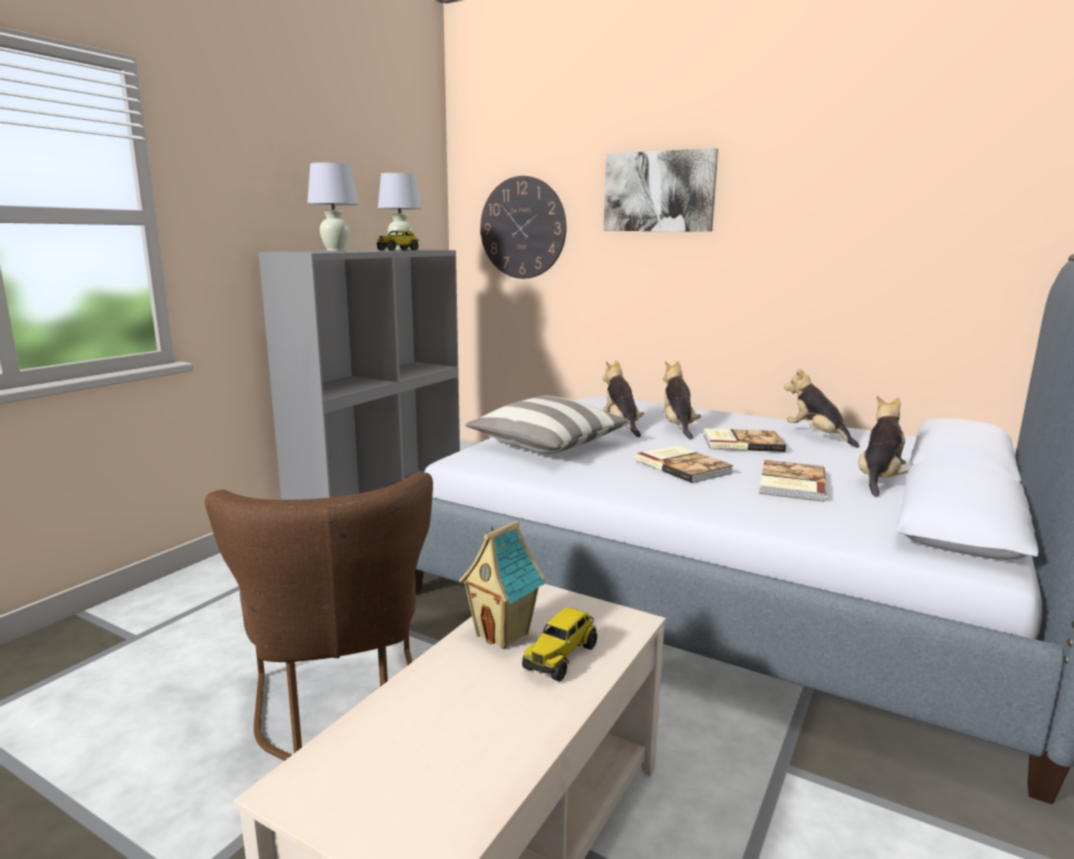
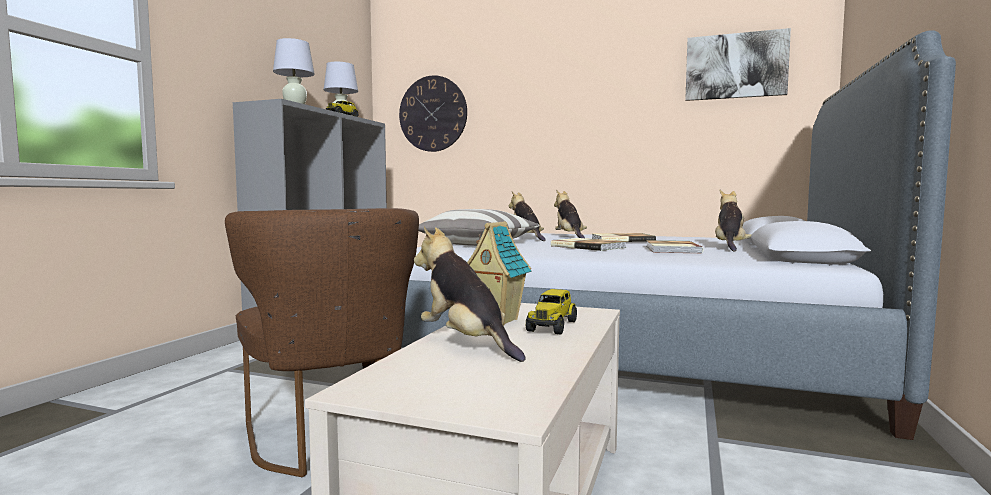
camera: 10 degrees left, 10 degrees down
(659, 191) = (536, 81): picture -> picture (735, 66)
(817, 436) = (671, 238): plush toy -> plush toy (466, 343)

